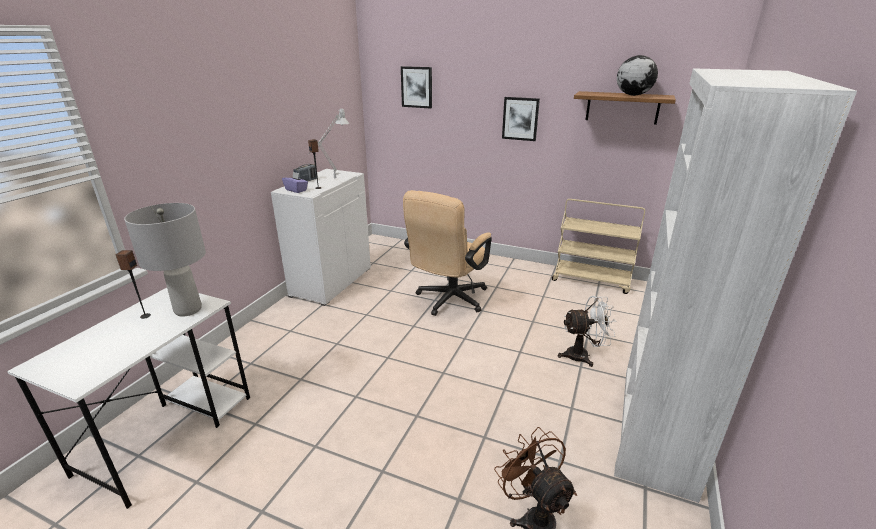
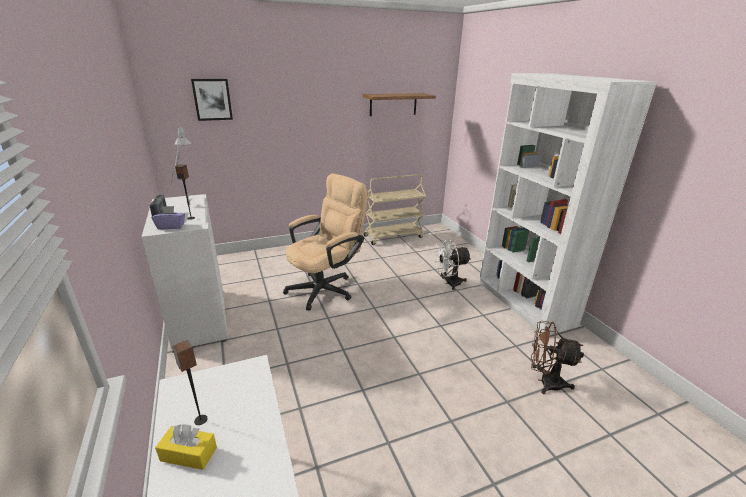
camera: 45 degrees left, 0 degrees up
(114, 328) = (188, 454): none -> yellow tissue box
(188, 309) = (239, 385): grey table lamp -> none
(448, 301) = (326, 288): beige office chair -> beige office chair turned 120 degrees counterclockwise
(520, 118) = (319, 120): picture -> none
(583, 356) = (449, 283): white fan -> white fan turned 150 degrees counterclockwise
(632, 95) = (405, 94): globe -> none

